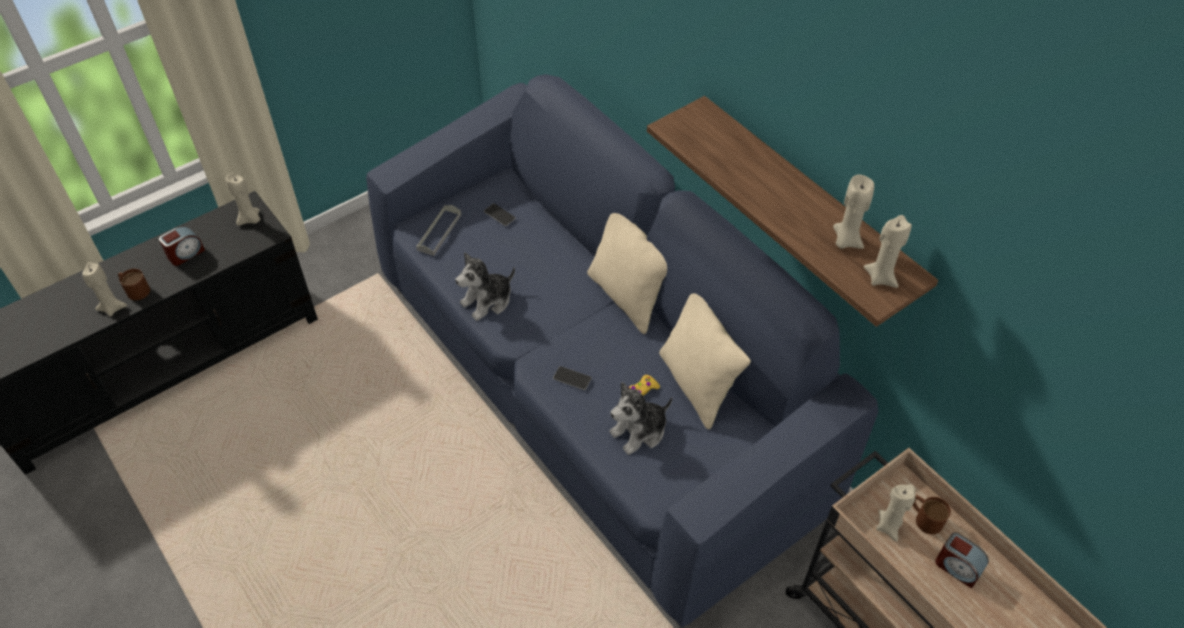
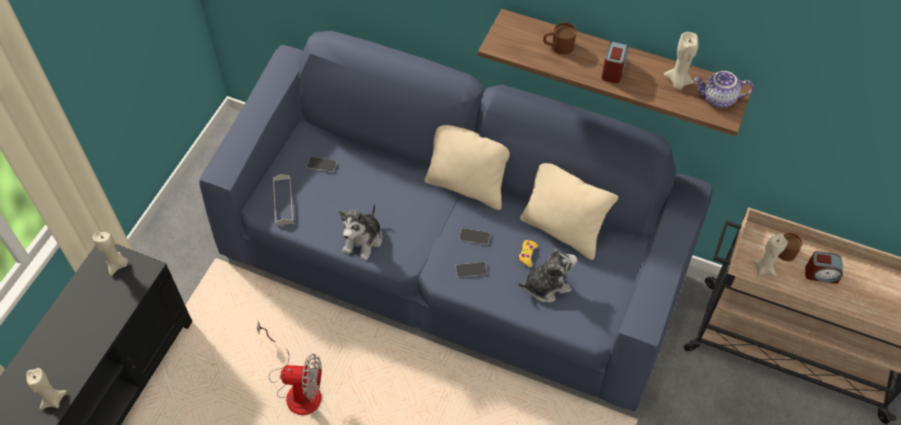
camera: 30 degrees left, 5 degrees up
(135, 289) = (61, 374): brown mug -> brown mug (558, 46)
(185, 254) = (82, 321): alarm clock -> alarm clock (613, 70)
(365, 426) = (297, 388): none -> fan
(599, 348) = (474, 236): none -> phone
(639, 431) = (546, 285): plush toy -> plush toy turned 135 degrees counterclockwise
(881, 277) = (718, 99): beige candle -> teapot

